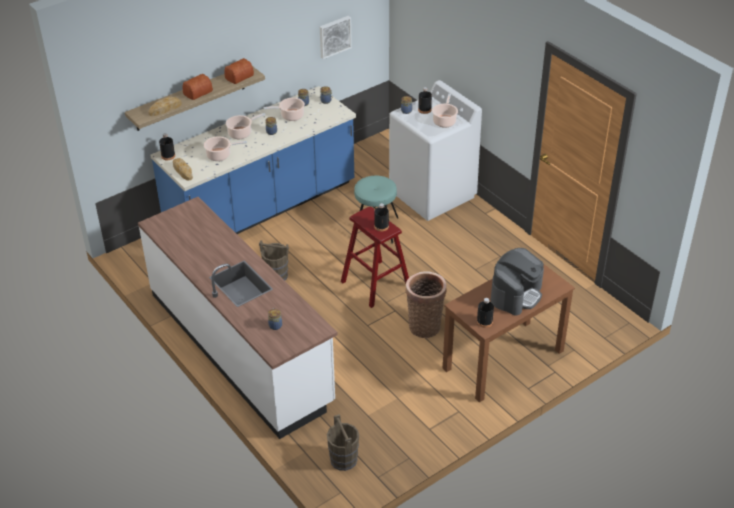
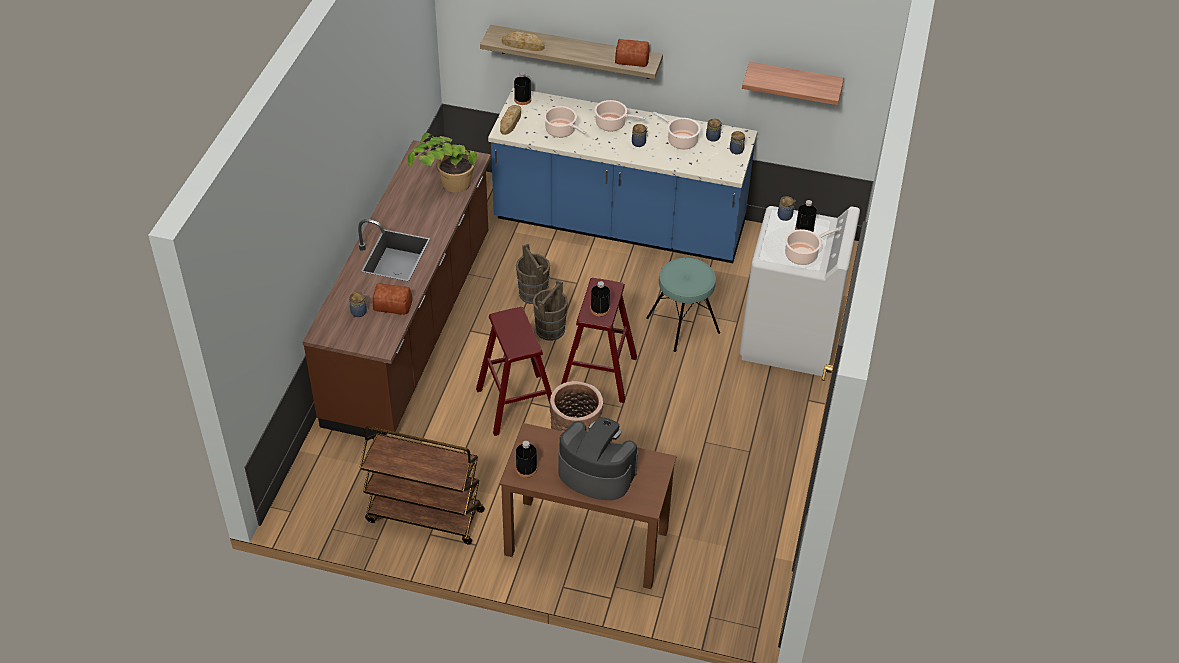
camera: 50 degrees right, 5 degrees up
(197, 92) = (573, 48): bread -> bread (392, 304)
(206, 232) = (444, 190): none -> potted plant
(240, 347) = (411, 328): white counter -> brown counter
(334, 36) = (794, 82): picture -> shelf
(343, 460) = (333, 490): brown bucket -> brown bucket (550, 330)
(362, 332) = (517, 404): none -> red stool
(411, 424) = (424, 516): none -> brown cart
(516, 294) = (596, 473): coffee machine -> coffee machine turned 150 degrees counterclockwise

